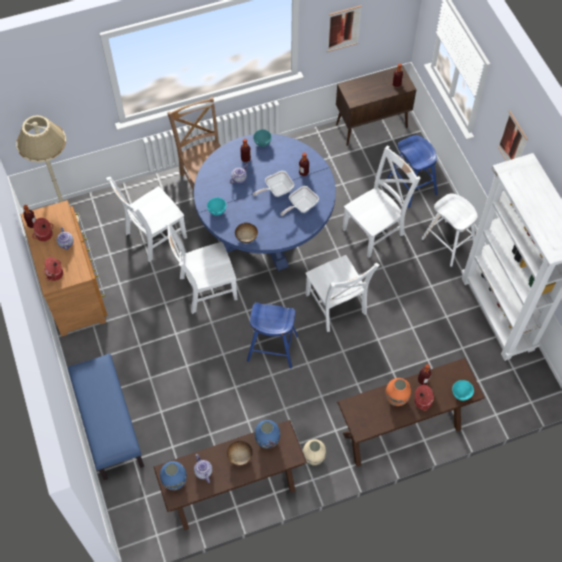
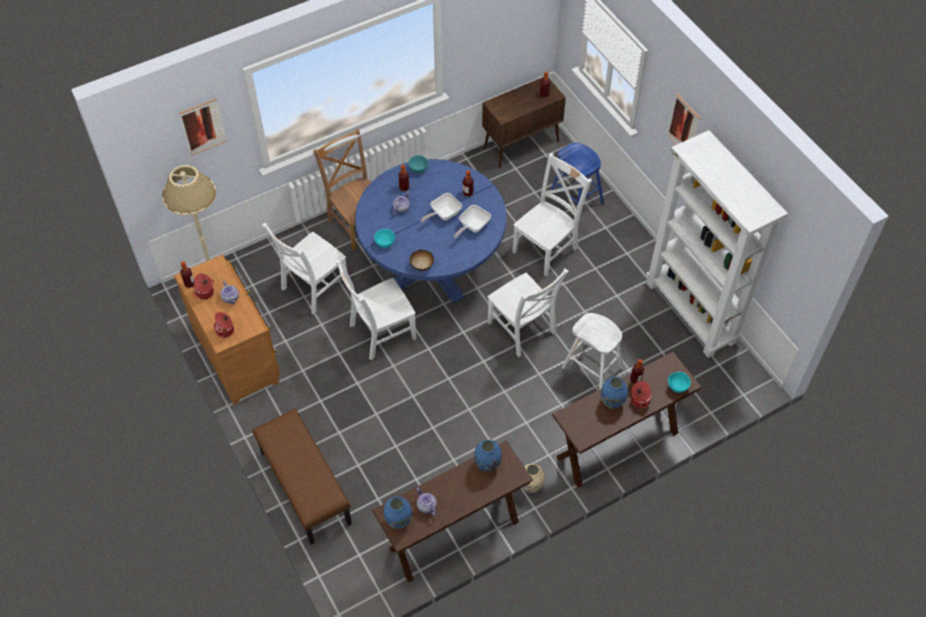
camera: 10 degrees left, 5 degrees down
(109, 425) = (304, 487): blue bench -> brown bench
(240, 456) = (462, 484): bowl -> none
(272, 348) = (464, 382): blue stool -> none
(343, 28) = (485, 40): picture -> picture (203, 127)
(396, 398) = (612, 402): orange vase -> blue vase
(448, 243) = (625, 250): white stool -> white stool (592, 368)

